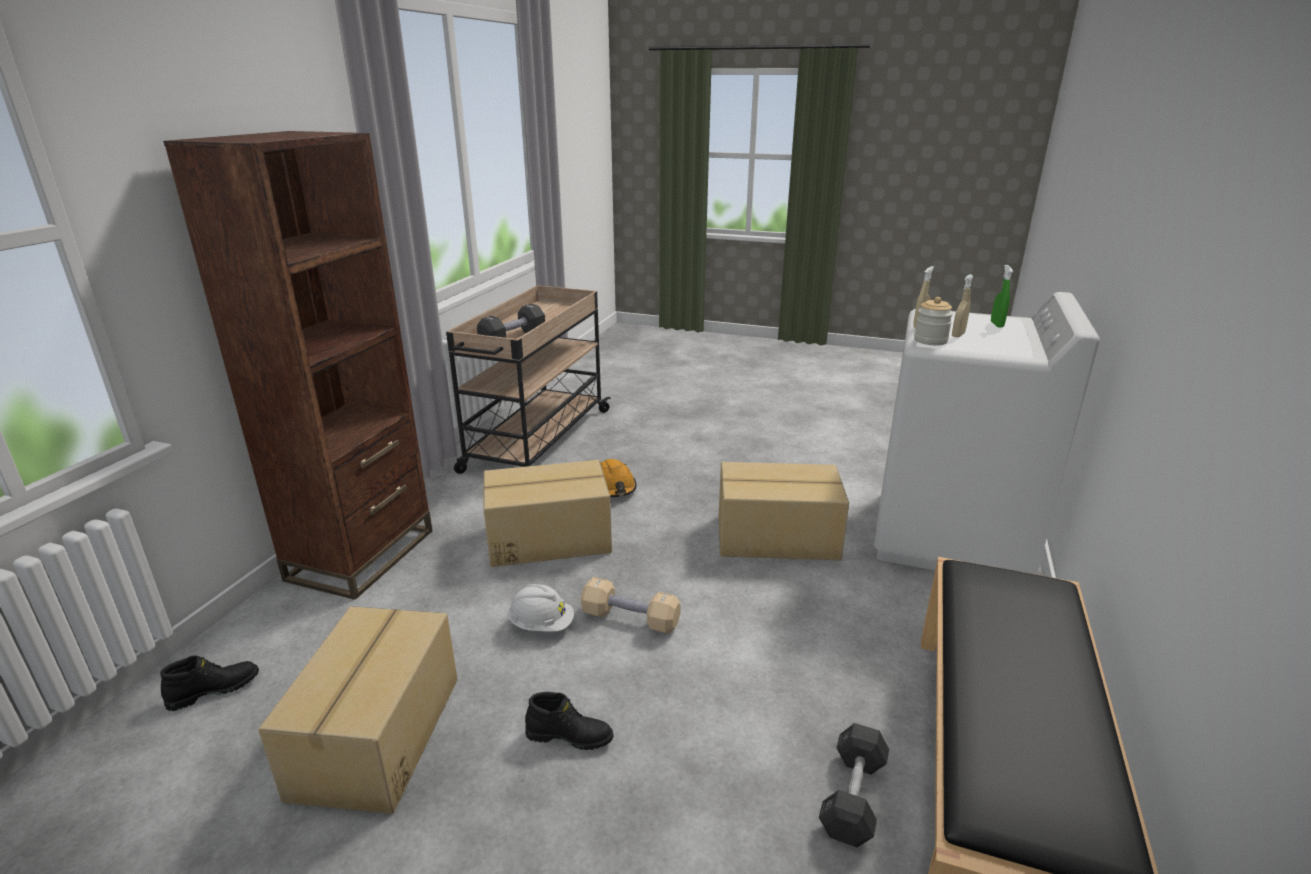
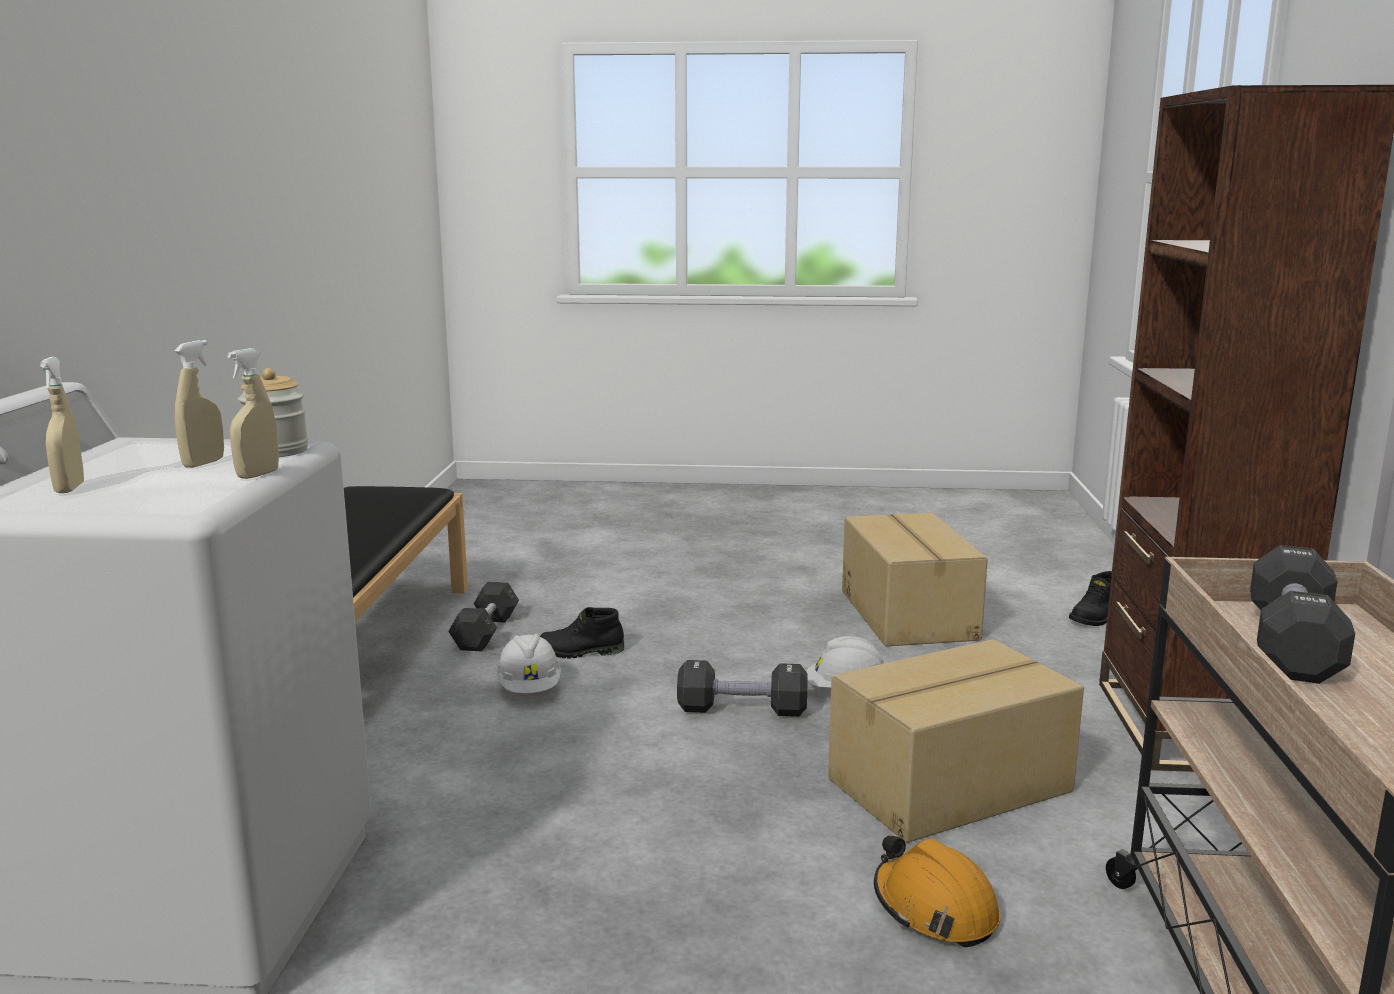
camera: 165 degrees right, 10 degrees down
(570, 735) = (742, 632): black boot -> black boot (580, 652)
(630, 619) = (742, 710): beige dumbbell -> black dumbbell
(777, 538) = (546, 846): cardboard box -> none
(794, 675) = (529, 689): none -> white hard hat
(996, 324) = (69, 488): green spray bottle -> beige spray bottle

